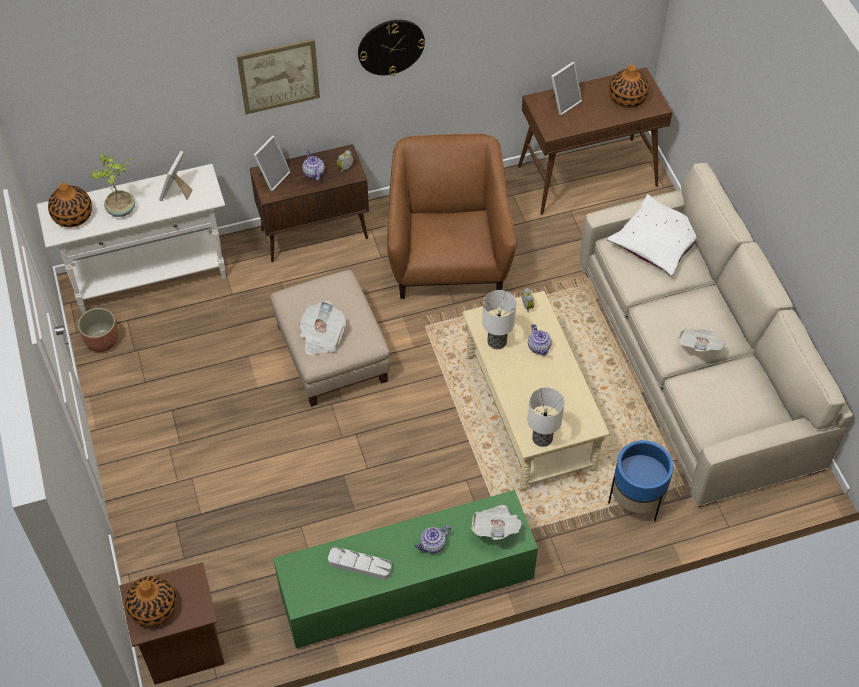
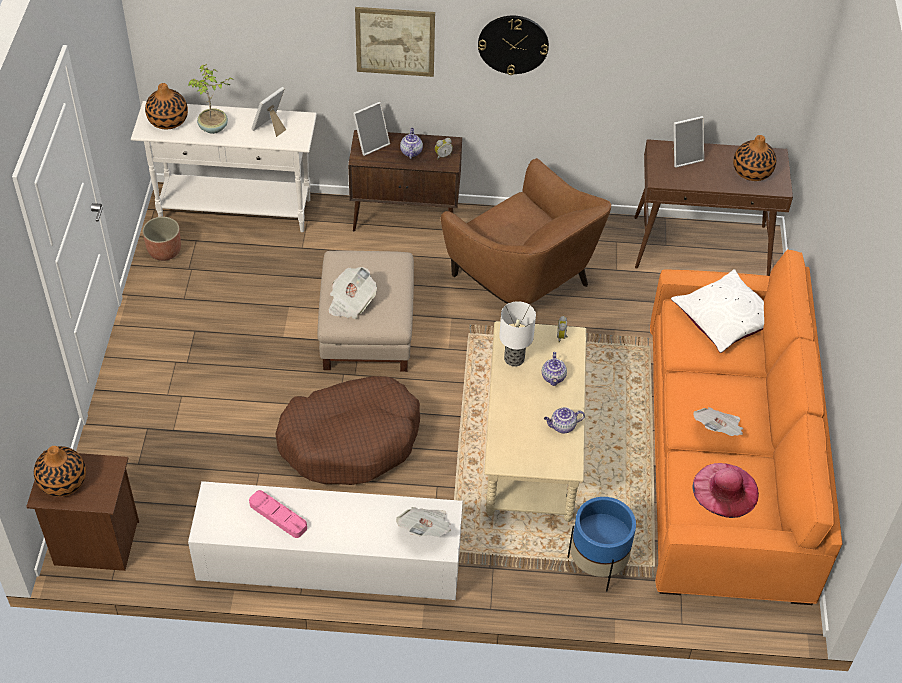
camera: 20 degrees right, 5 degrees down
(360, 564) = (278, 516): grey tray -> pink tray
(369, 464) = (350, 440): none -> brown dog bed
(405, 586) = (328, 563): green tv stand -> white tv stand
(432, 545) = (356, 523): teapot -> teapot (562, 426)
(448, 258) = (523, 279): brown armchair -> brown armchair turned 120 degrees clockwise
(542, 439) = (512, 462): table lamp -> none
(696, 363) = (726, 456): beige sofa -> orange sofa
(730, 399) = (725, 490): none -> pink hat

